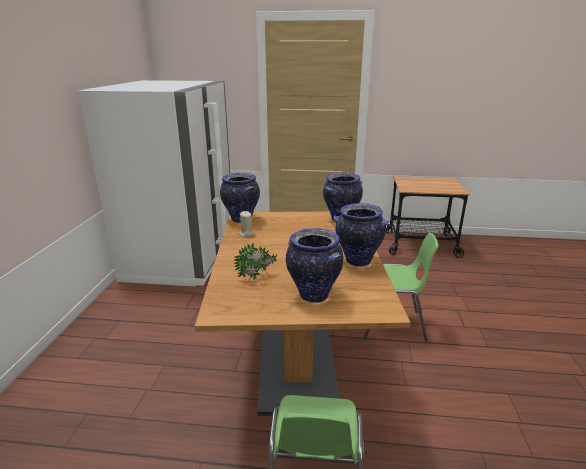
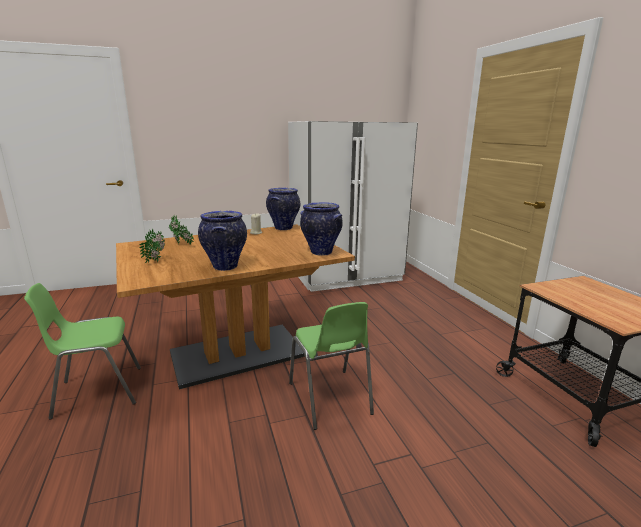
camera: 65 degrees right, 5 degrees down
(313, 295) = (157, 261): vase -> potted plant

